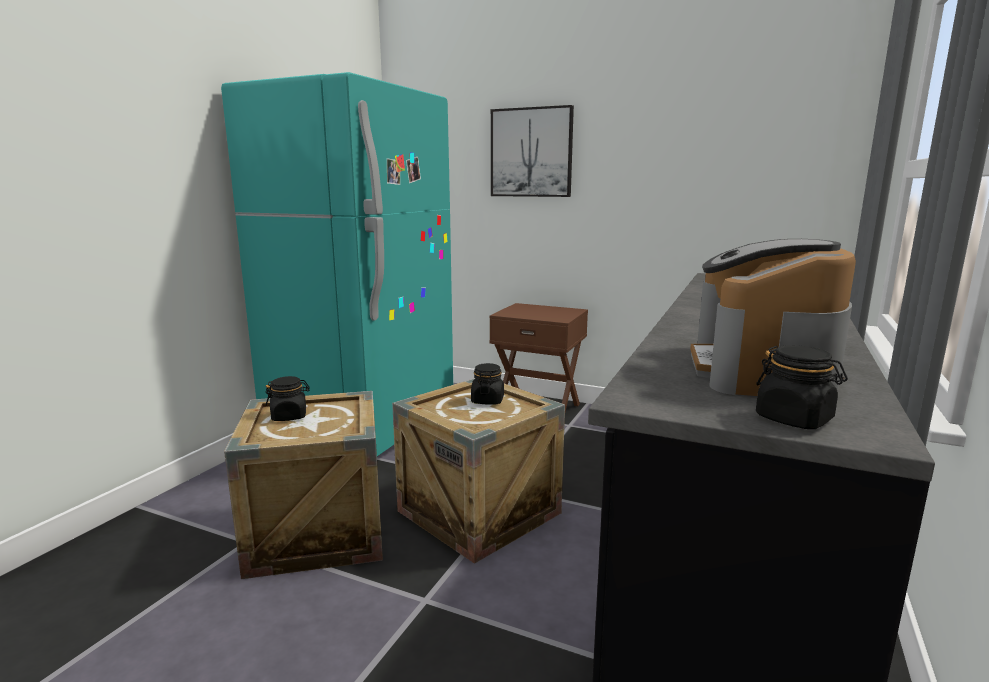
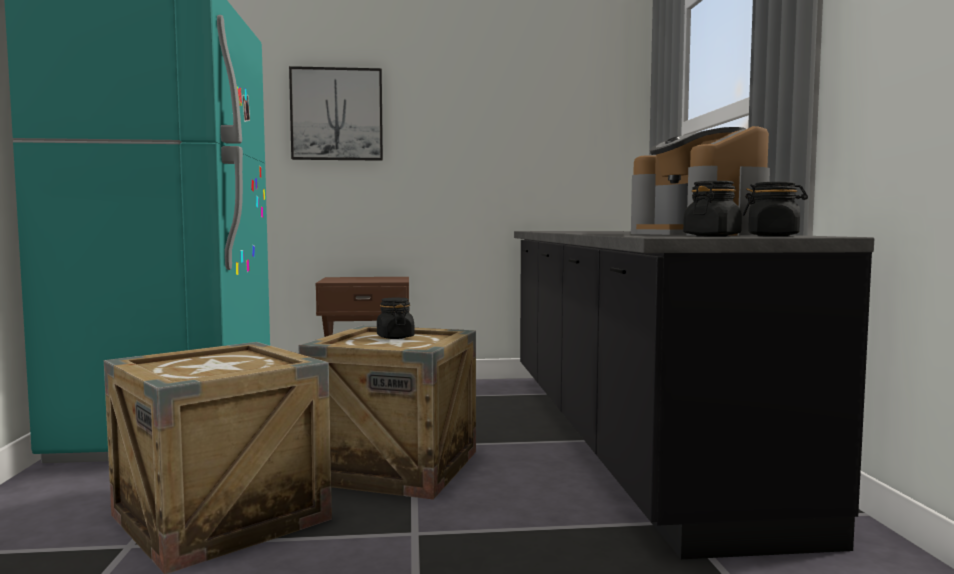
camera: 30 degrees left, 10 degrees down
(289, 416) = (184, 365): black jar -> black jar (712, 236)

